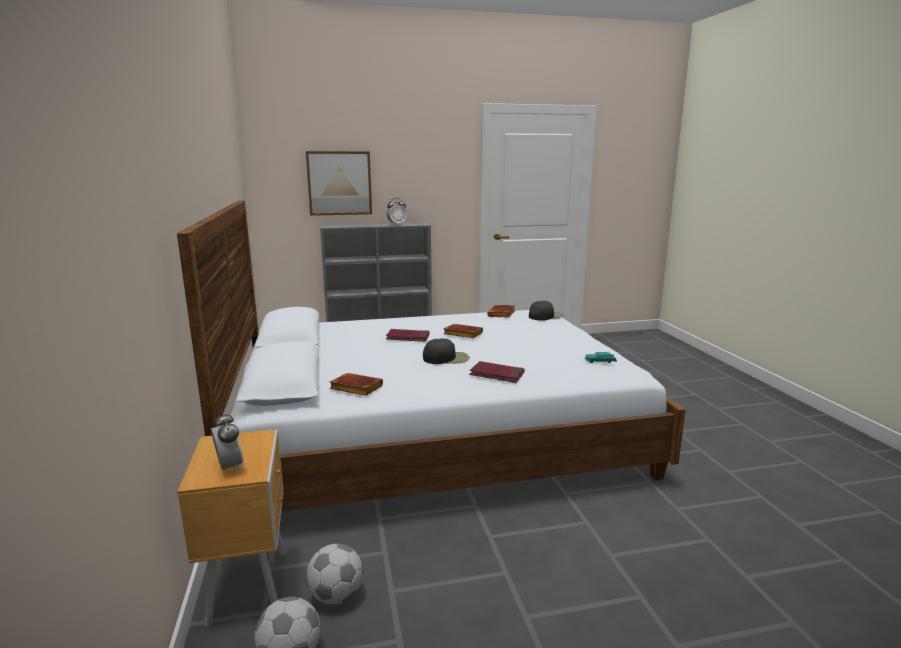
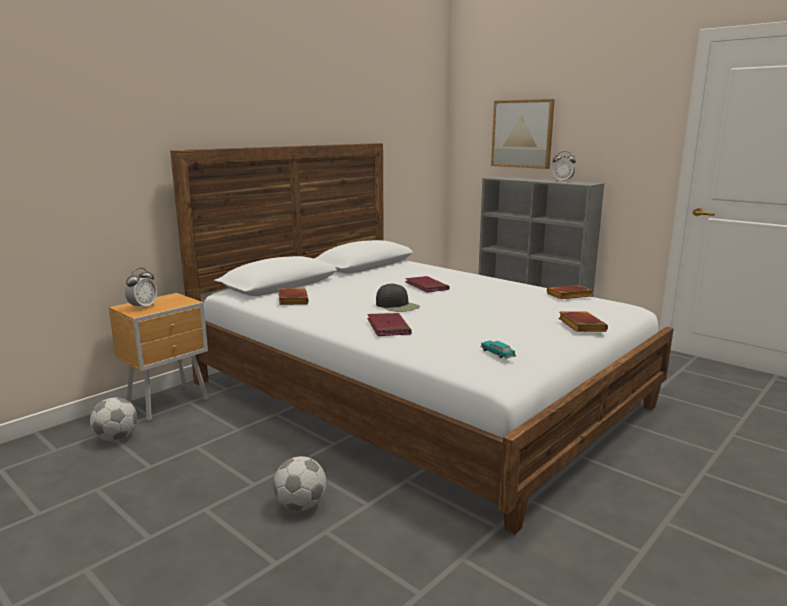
camera: 55 degrees right, 0 degrees up
(336, 596) = (178, 431): football -> football (300, 505)
(461, 334) = (471, 297): brown book -> brown book (579, 326)
(545, 316) = (607, 310): black cap -> none

